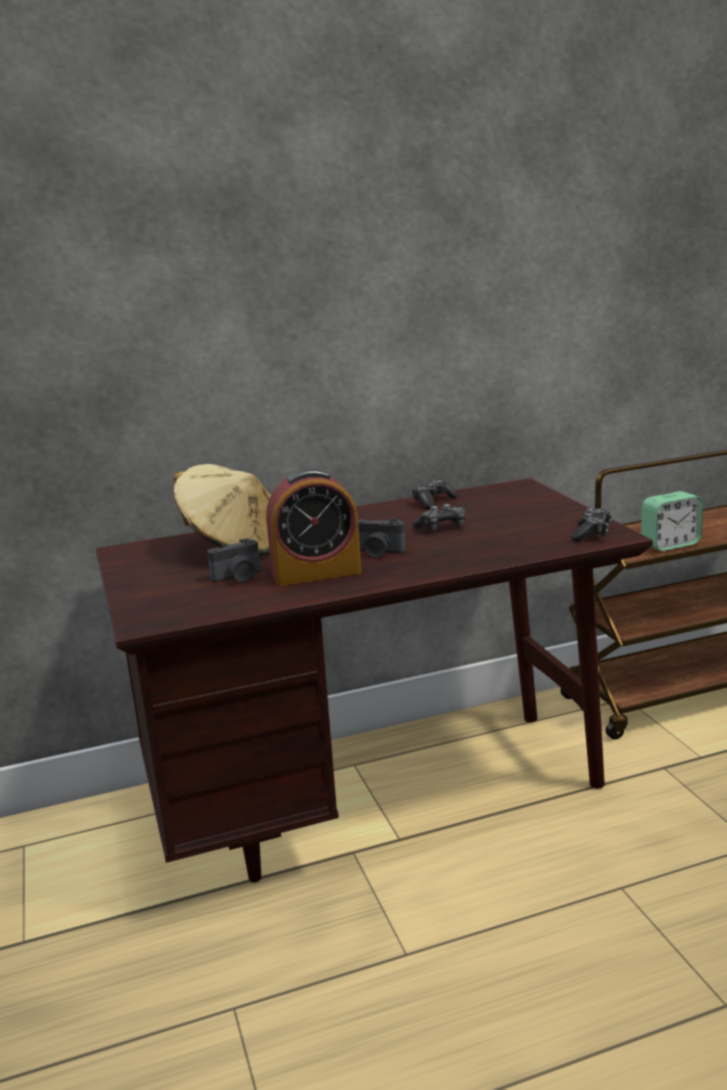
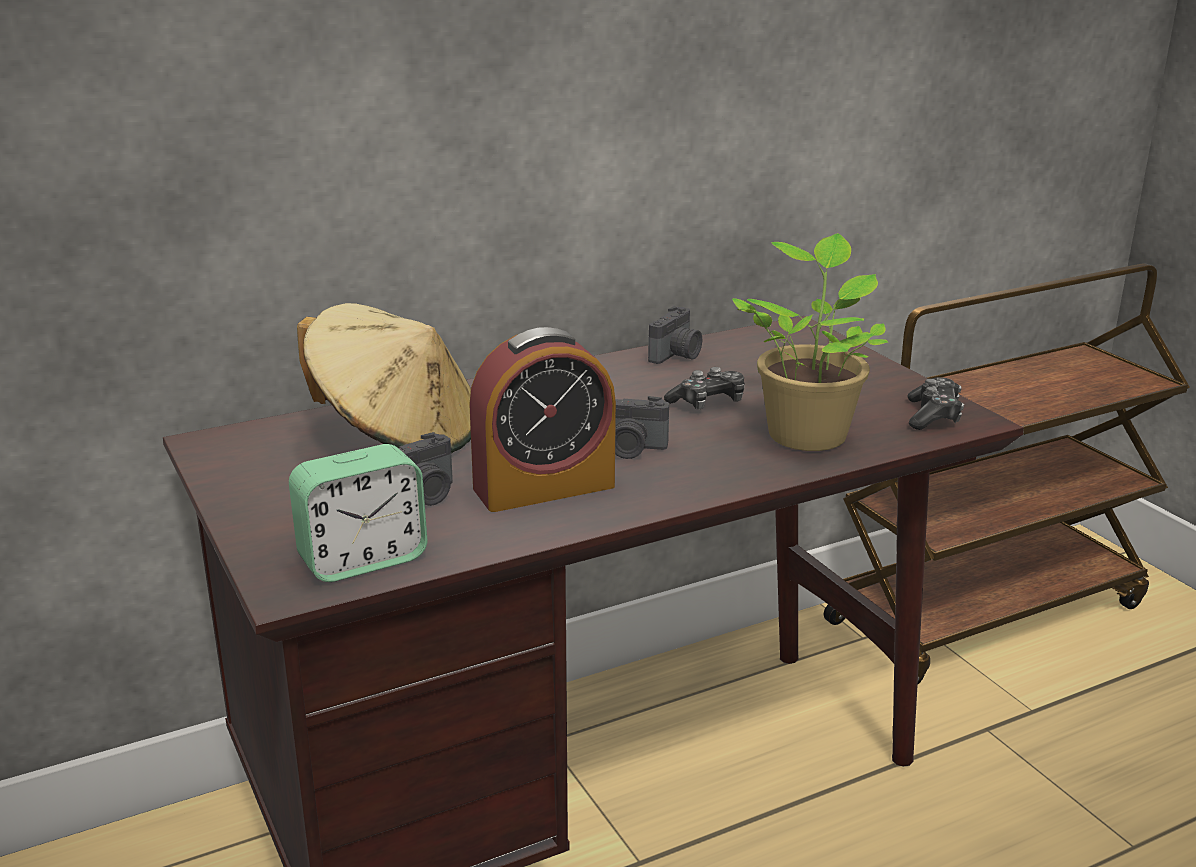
camera: 10 degrees left, 5 degrees up
(433, 501) = (677, 355): game controller -> camera
(501, 543) = (807, 432): none -> potted plant
(670, 544) = (999, 414): alarm clock -> alarm clock (363, 560)

